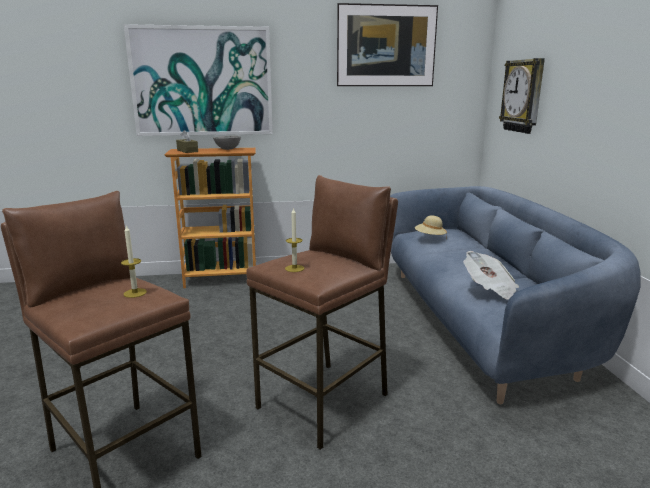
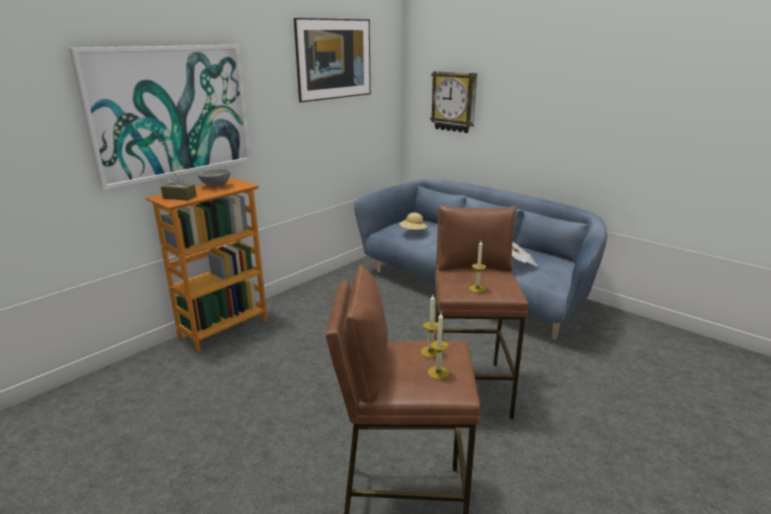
camera: 40 degrees left, 5 degrees up
(100, 307) = (438, 373): none -> candle

